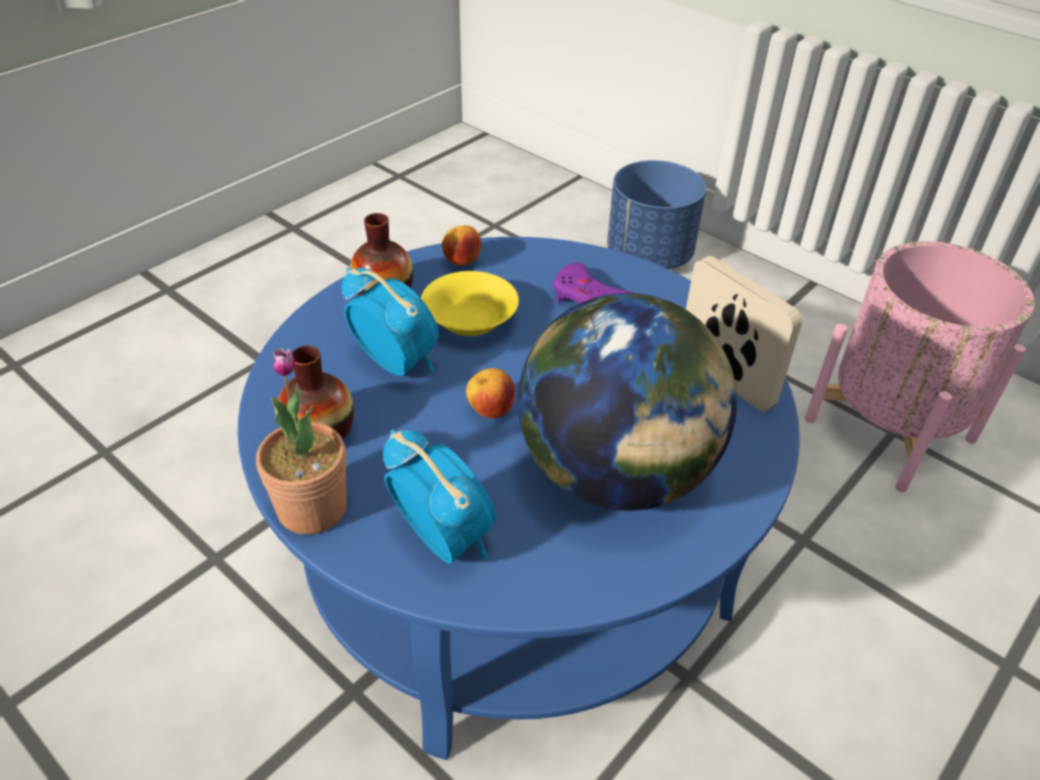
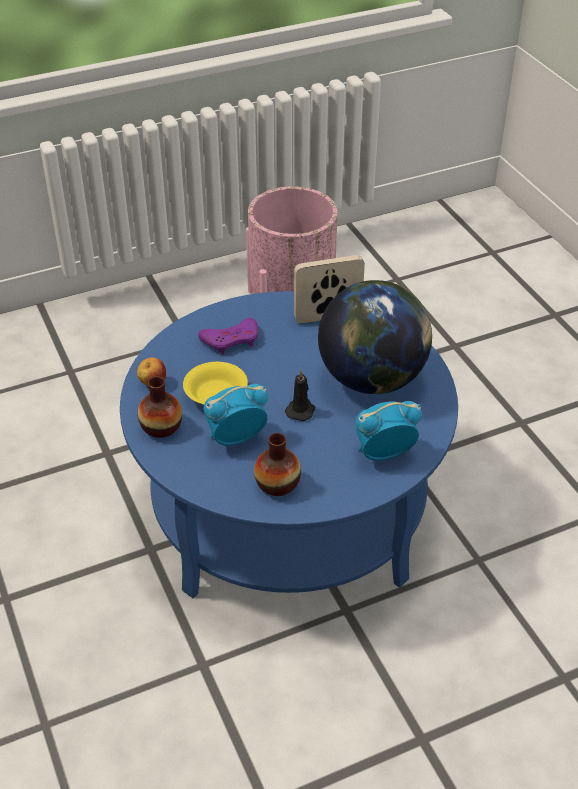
camera: 65 degrees left, 0 degrees up
(312, 508) = (337, 498): potted plant -> none
(490, 411) = (300, 410): apple -> black candle
(648, 256) = (57, 338): blue planter -> none

